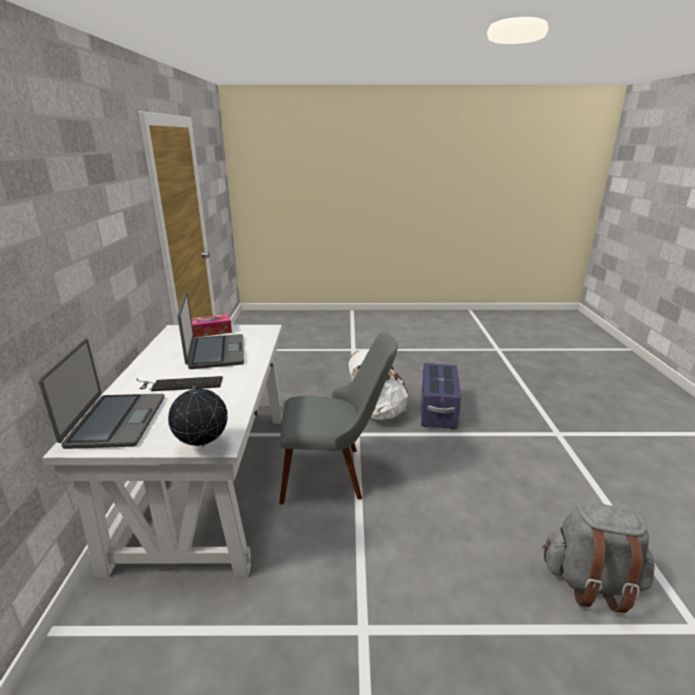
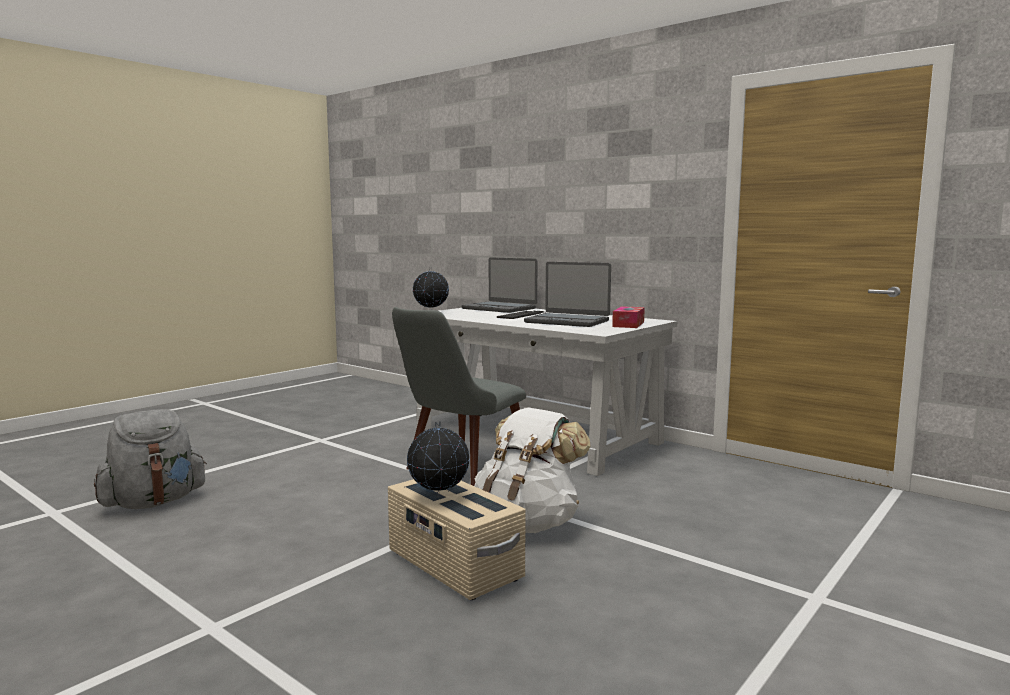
camera: 130 degrees right, 15 degrees down
(438, 410) = (454, 566): purple storage box -> beige storage box
(447, 381) = (439, 497): none -> globe

